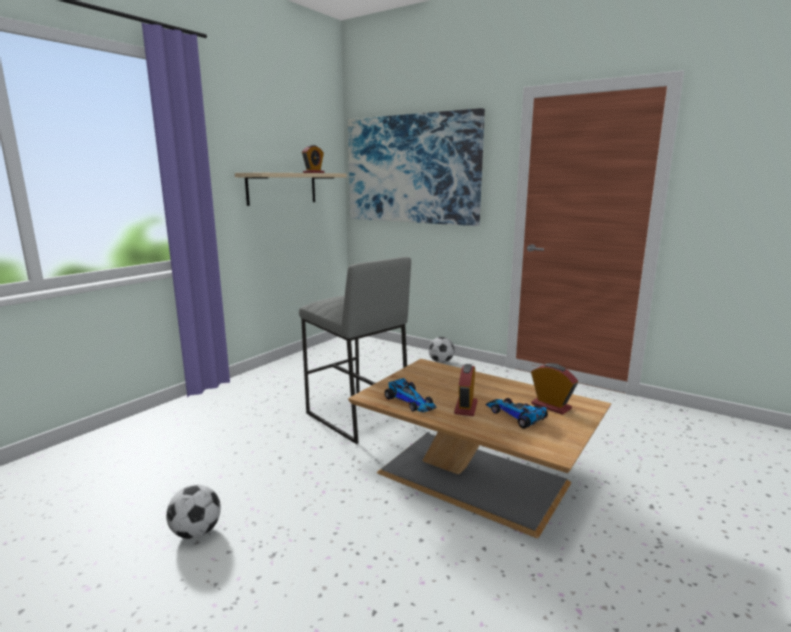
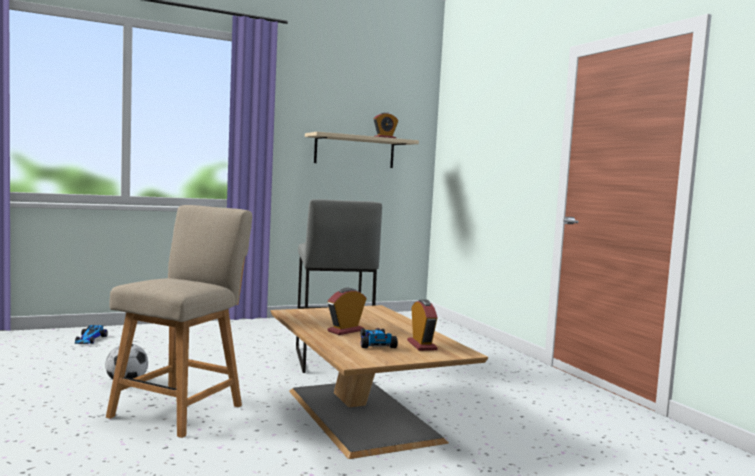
camera: 30 degrees right, 10 degrees down
(312, 546) = (181, 409): none -> beige chair
(411, 169) = (482, 137): picture -> none
(411, 402) = (311, 320): toy car -> toy car (89, 340)
(441, 362) = (478, 345): football -> none

